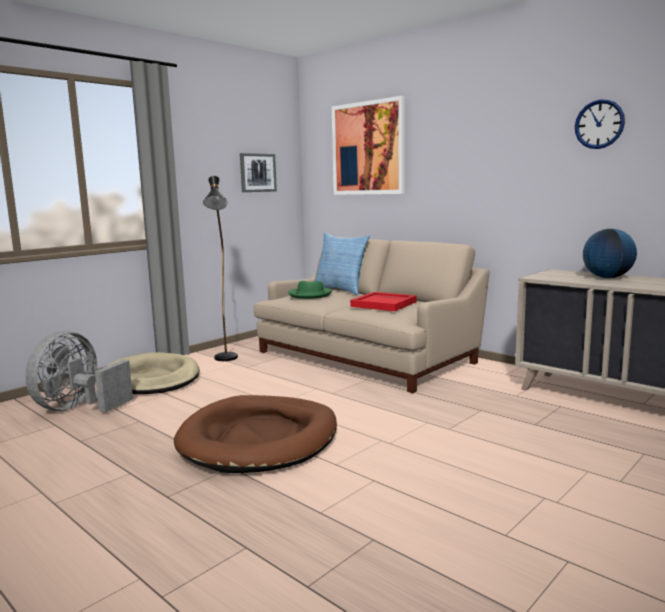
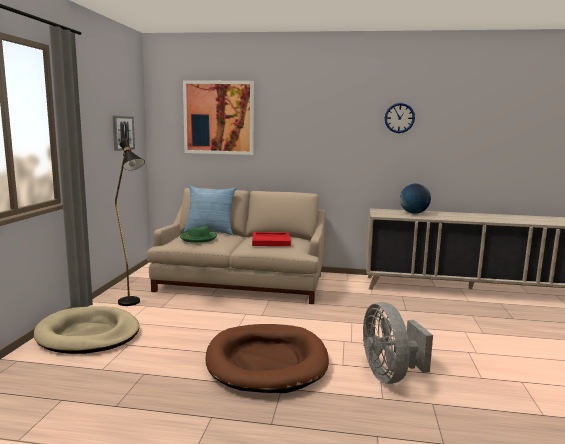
camera: 35 degrees left, 0 degrees up
(78, 408) = (57, 378): grey fan -> grey fan (390, 375)

